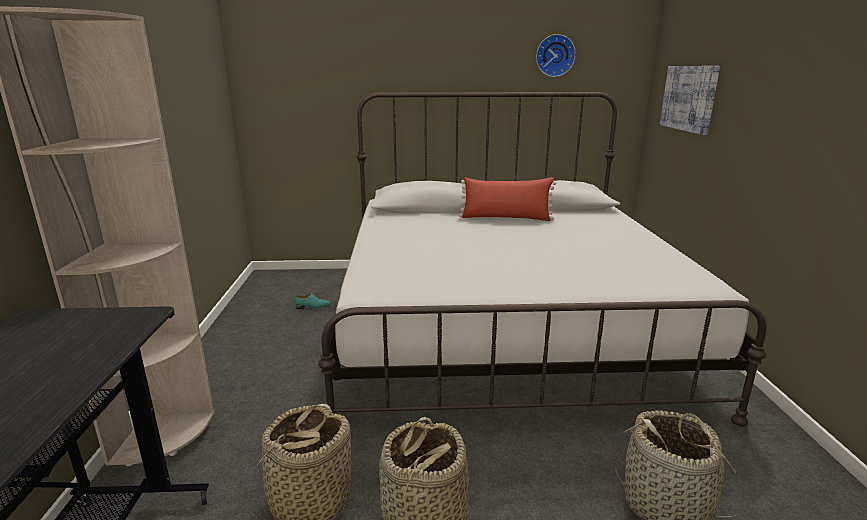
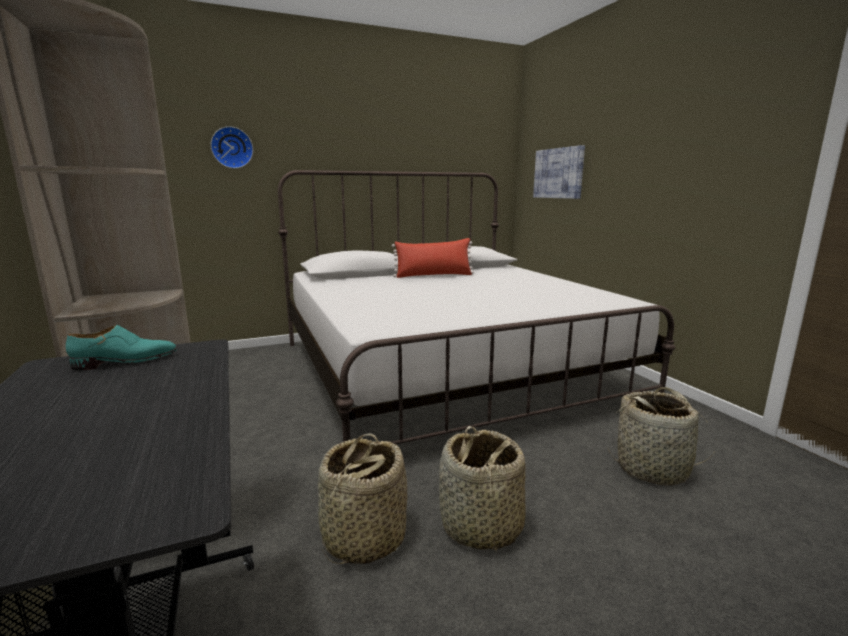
camera: 20 degrees left, 5 degrees down
(313, 307) = (255, 379): turquoise shoe -> turquoise shoe (126, 361)
(554, 55) = (446, 142): wall clock -> wall clock (232, 148)

